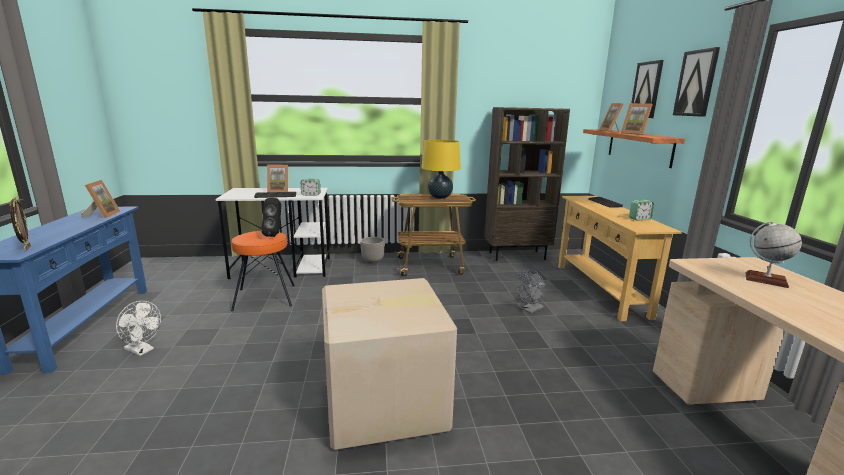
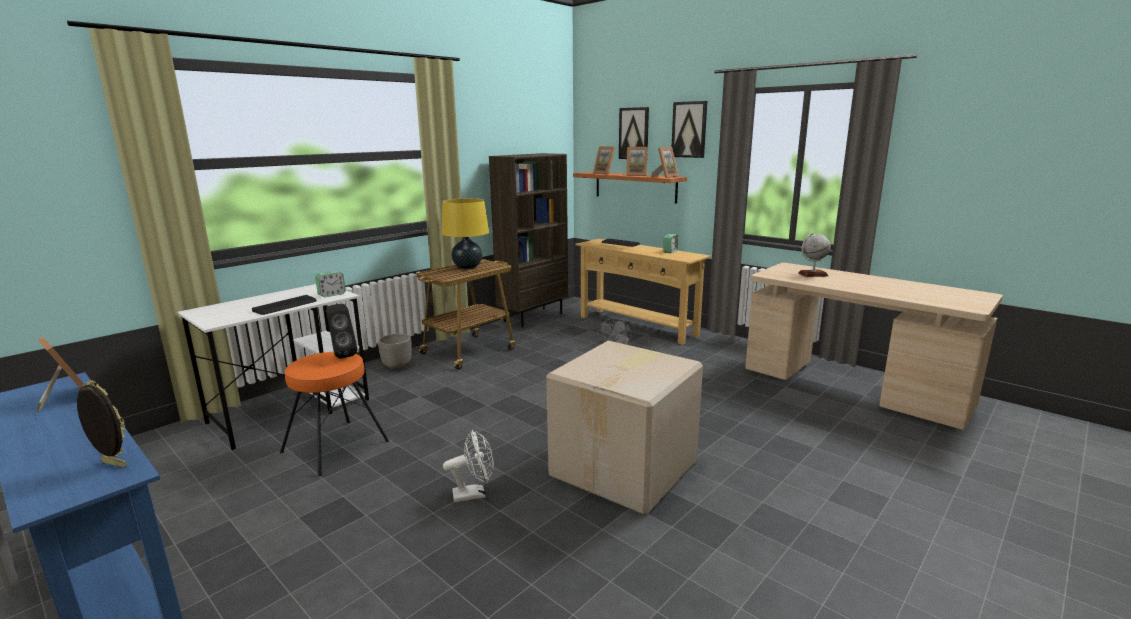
camera: 40 degrees left, 0 degrees up
(142, 350) = (284, 562): white fan -> white fan (474, 494)
(279, 191) = (271, 300): picture frame -> picture frame (665, 176)

